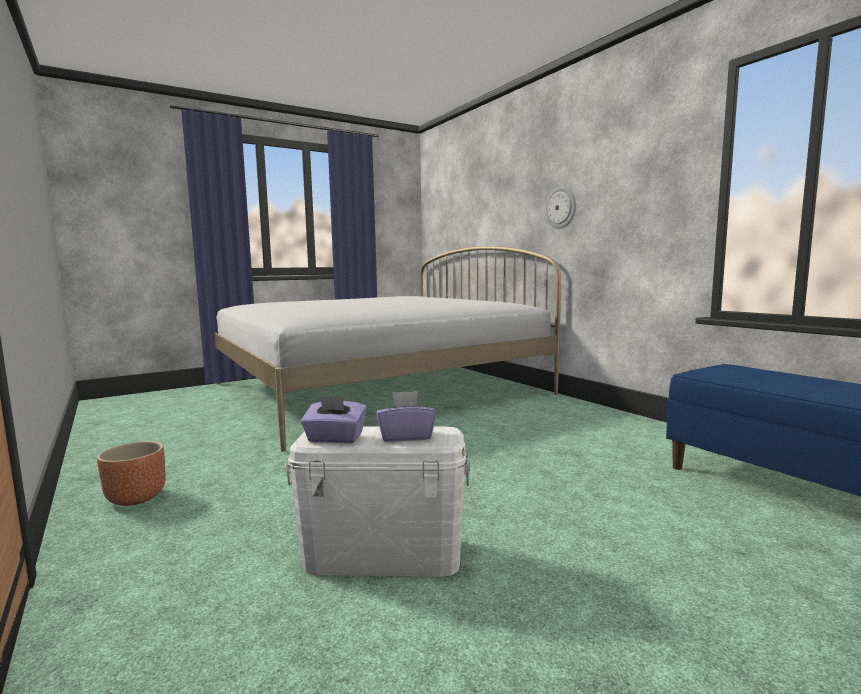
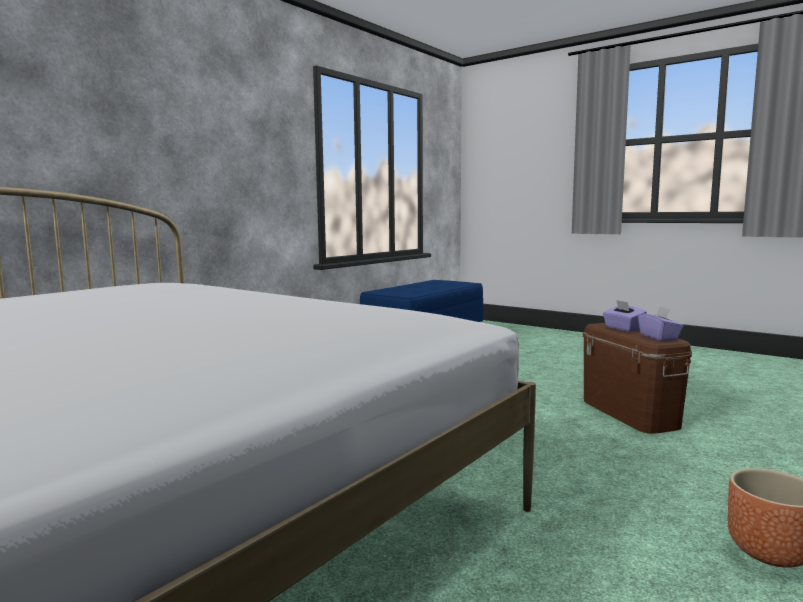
camera: 110 degrees left, 0 degrees up
(382, 555) = (630, 413): white storage box -> brown storage box
(561, 208) = (162, 145): wall clock -> none

